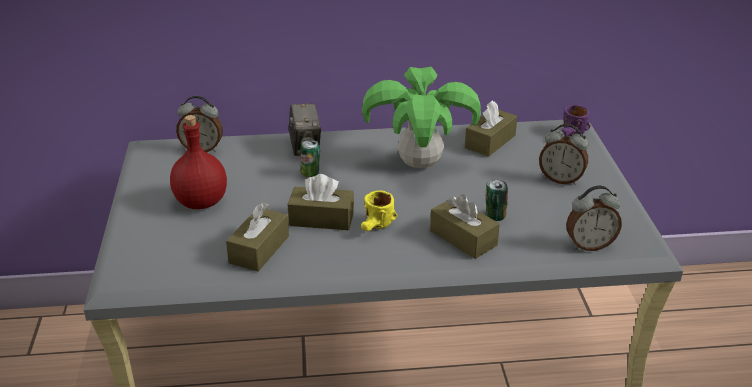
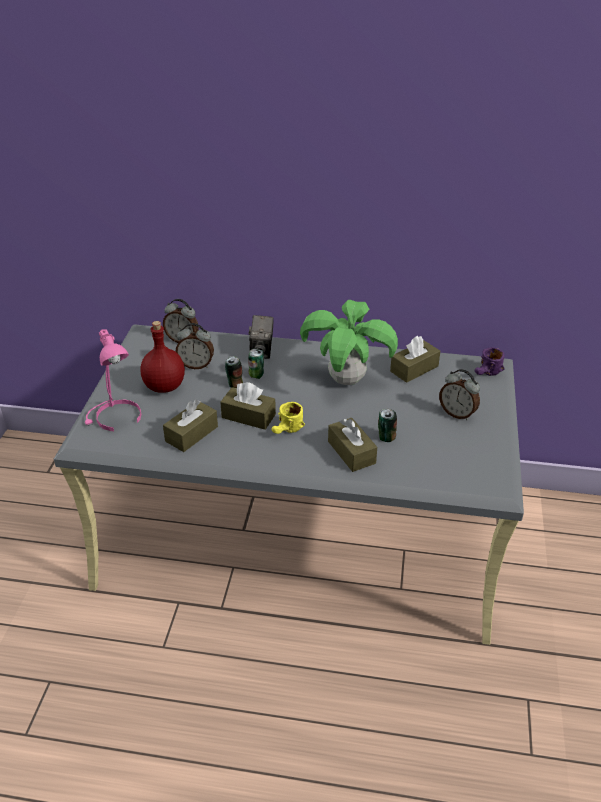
camera: 15 degrees right, 5 degrees up
(152, 247) = (115, 418): none -> pink table lamp
(288, 186) = (234, 384): none -> can
(589, 245) = (451, 477): alarm clock -> alarm clock (196, 365)

